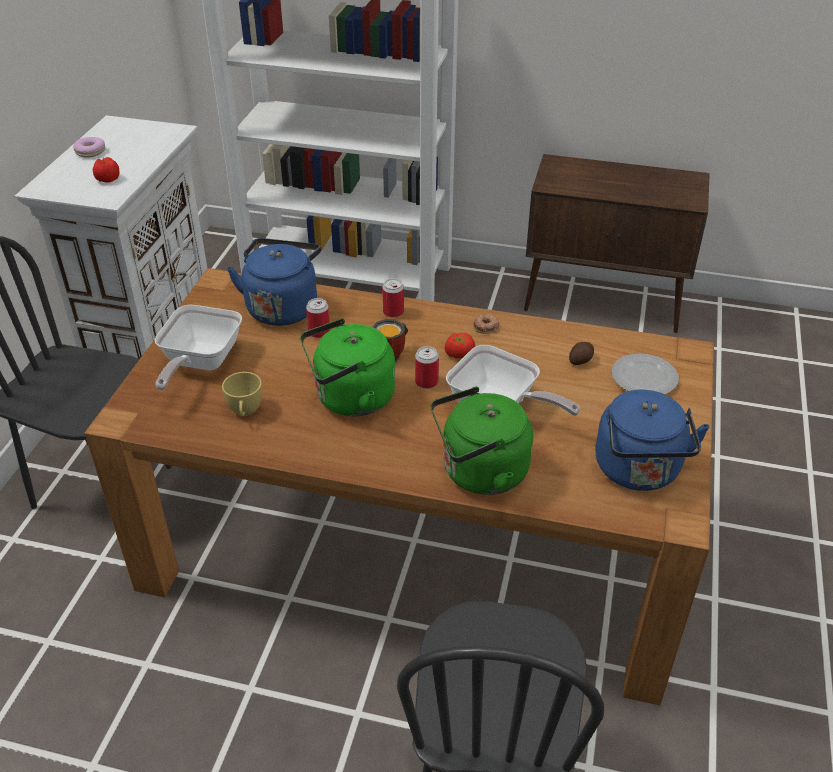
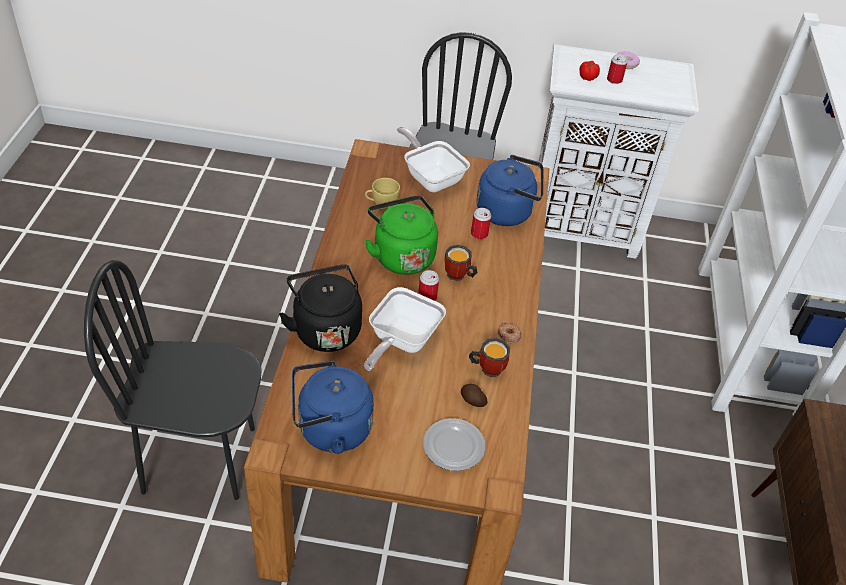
camera: 80 degrees right, 5 degrees up
(199, 363) = (431, 177): frying pan -> frying pan turned 45 degrees clockwise
(393, 312) = (516, 275): can -> can (614, 80)
(458, 353) = (467, 317): tomato -> none
(479, 473) = (325, 328): green kettle -> black kettle
(534, 346) = (487, 368): none -> mug

